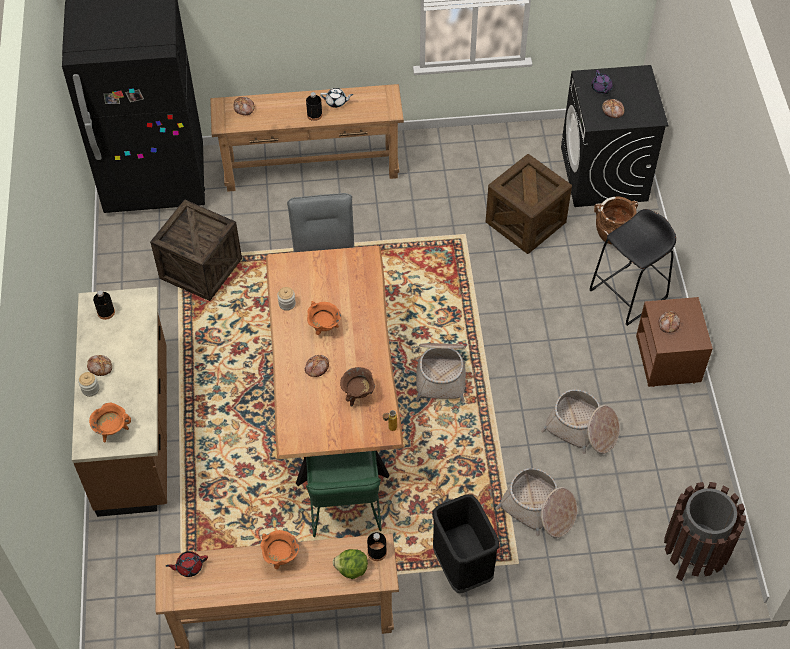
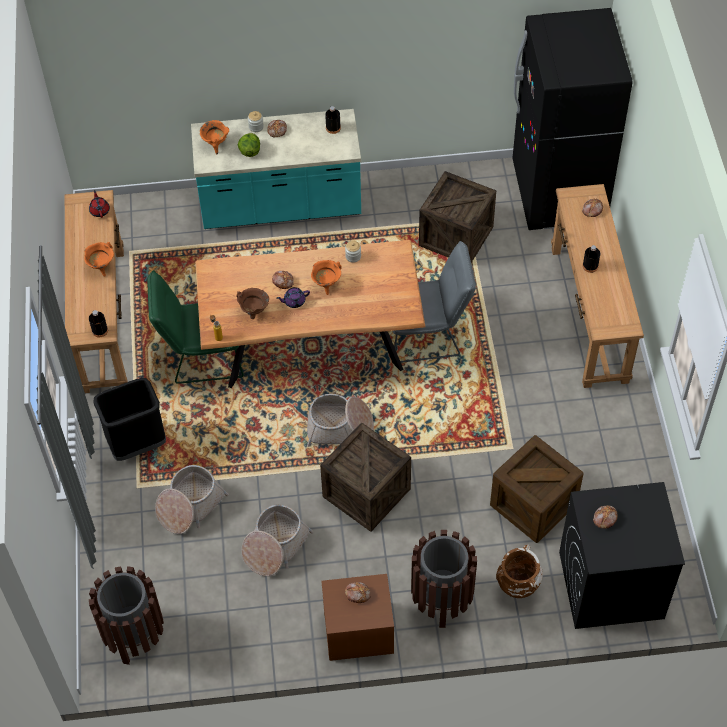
camera: 90 degrees right, 0 degrees up
(136, 431) = (281, 208): brown counter -> turquoise counter
(336, 102) = (609, 283): white teapot -> none
(351, 569) = (86, 314): lettuce -> lettuce (250, 151)
(517, 351) = (366, 492): none -> crate
(601, 88) = (638, 509): purple teapot -> purple teapot (294, 301)
(628, 294) = (441, 599): black stool -> brown trash can

